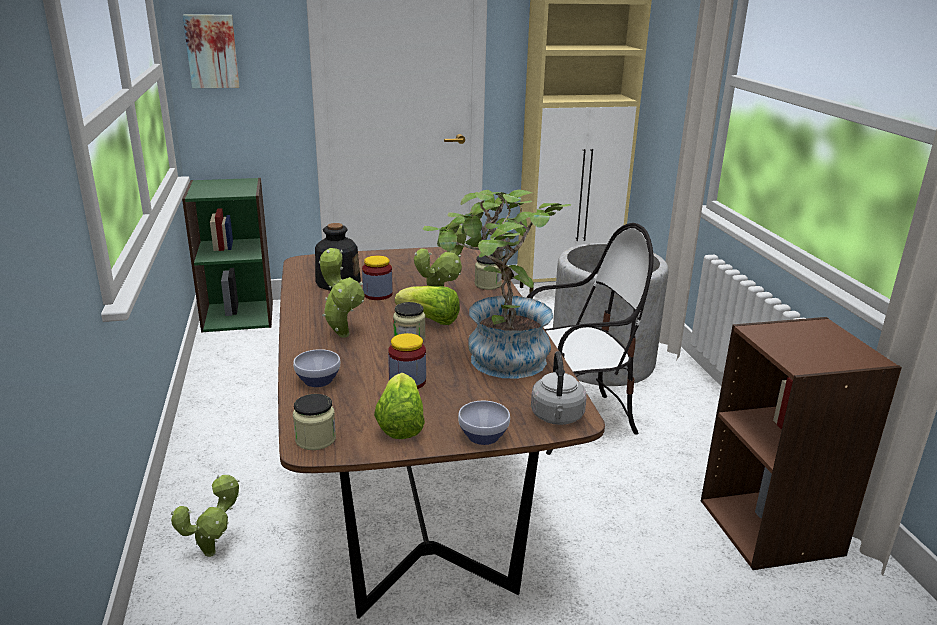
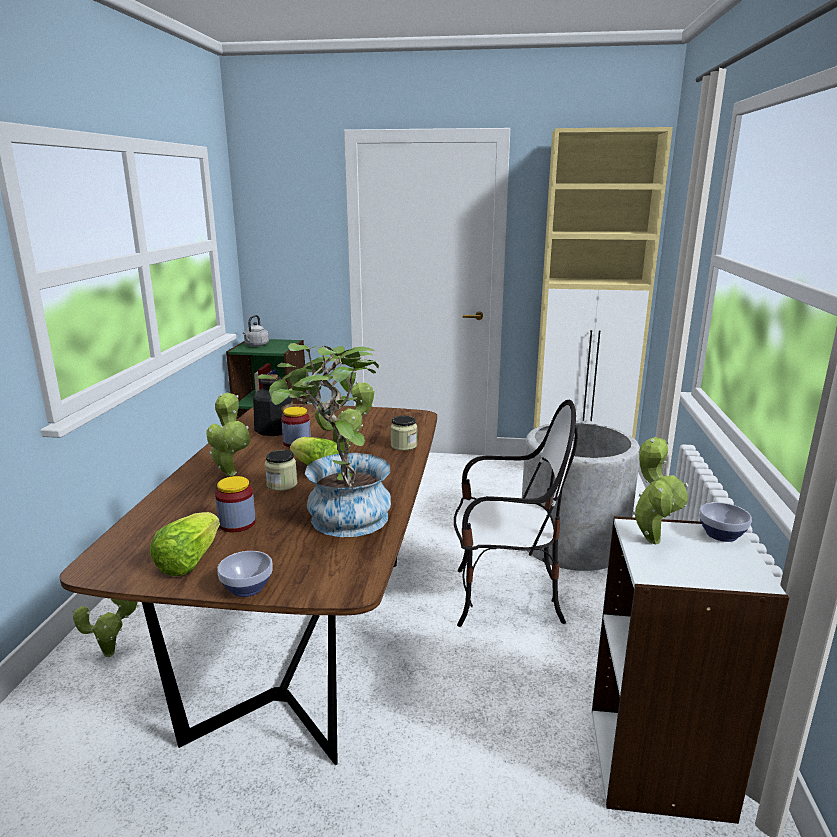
camera: 20 degrees right, 5 degrees down
(212, 51) = (269, 233): picture -> none
(315, 439) = (105, 562): jar -> none
(319, 380) = (166, 510): bowl -> bowl (723, 535)
(557, 417) = (336, 583): grey kettle -> grey kettle (256, 345)
(771, 527) = (660, 762): brown bookcase -> white bookcase
(775, 338) = (651, 538): none -> potted plant

